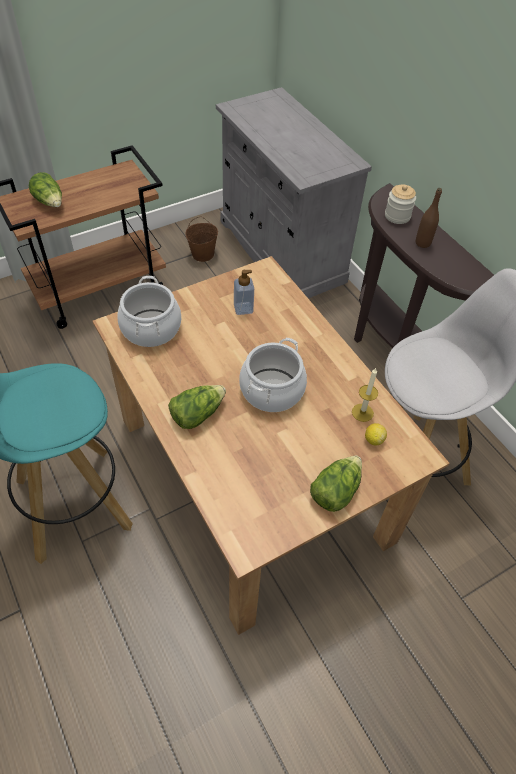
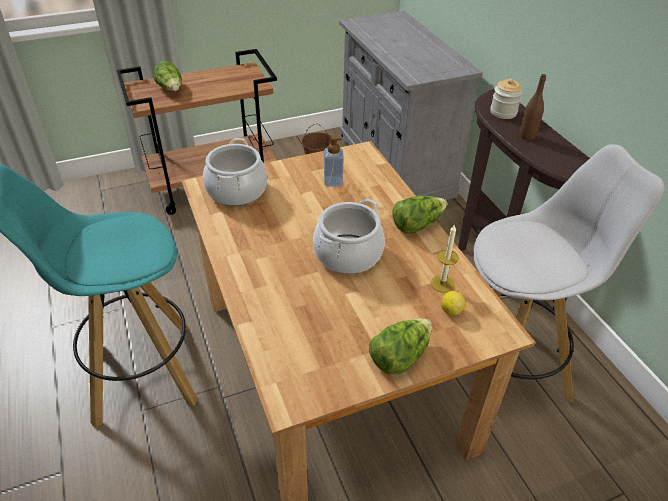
camera: 10 degrees right, 10 degrees down
(197, 414) = (264, 268): lettuce -> lettuce (417, 224)

